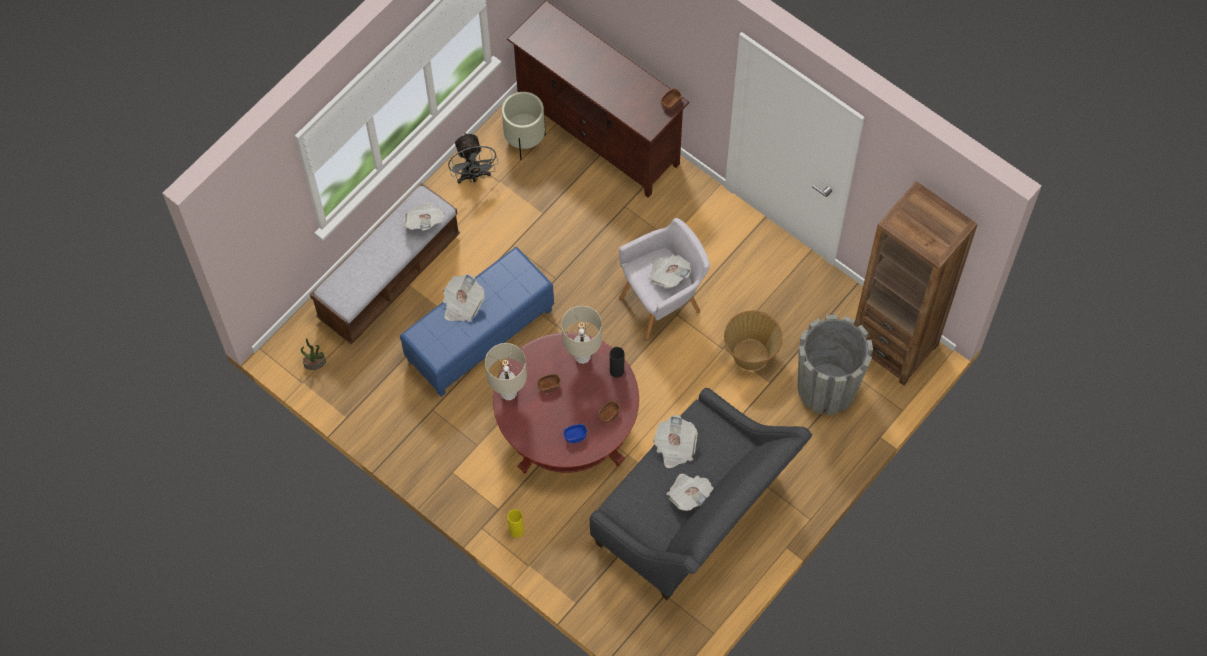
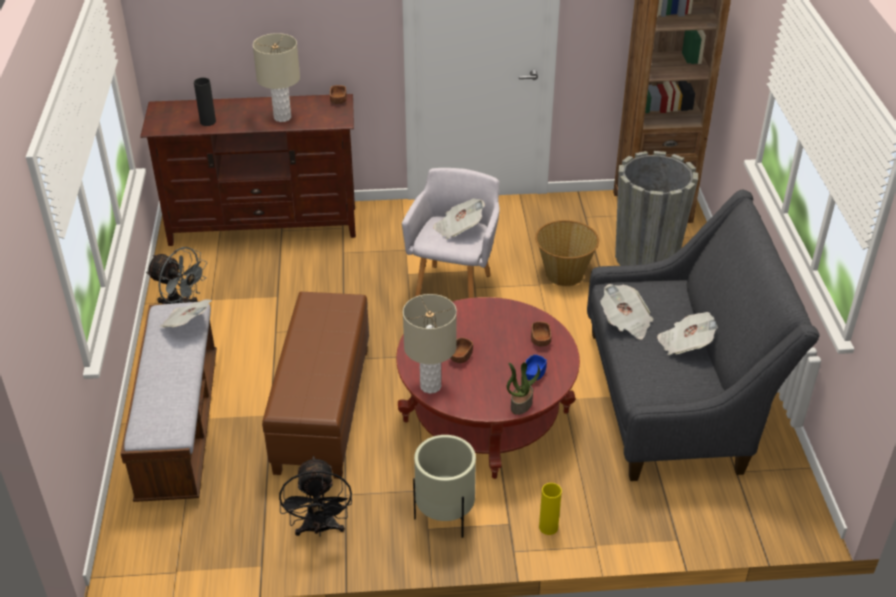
camera: 45 degrees left, 25 degrees down
(315, 363) = (172, 545): potted plant -> potted plant (521, 404)
(397, 420) = (319, 529): none -> black fan
(462, 304) = (299, 357): newspaper -> none
(480, 336) = (323, 409): blue ottoman -> brown ottoman
(524, 141) = (203, 264): beige planter -> beige planter (444, 517)
(582, 356) = (462, 318): beige table lamp -> beige table lamp (283, 117)
(617, 371) = (504, 308): black vase -> black vase (208, 122)

